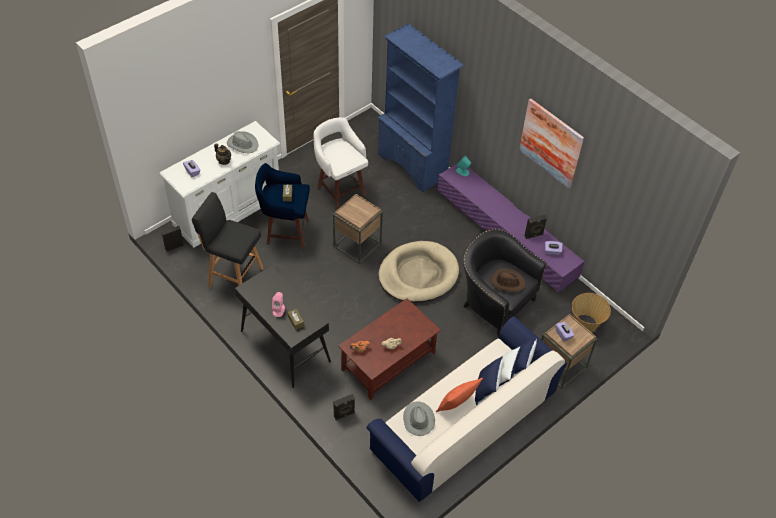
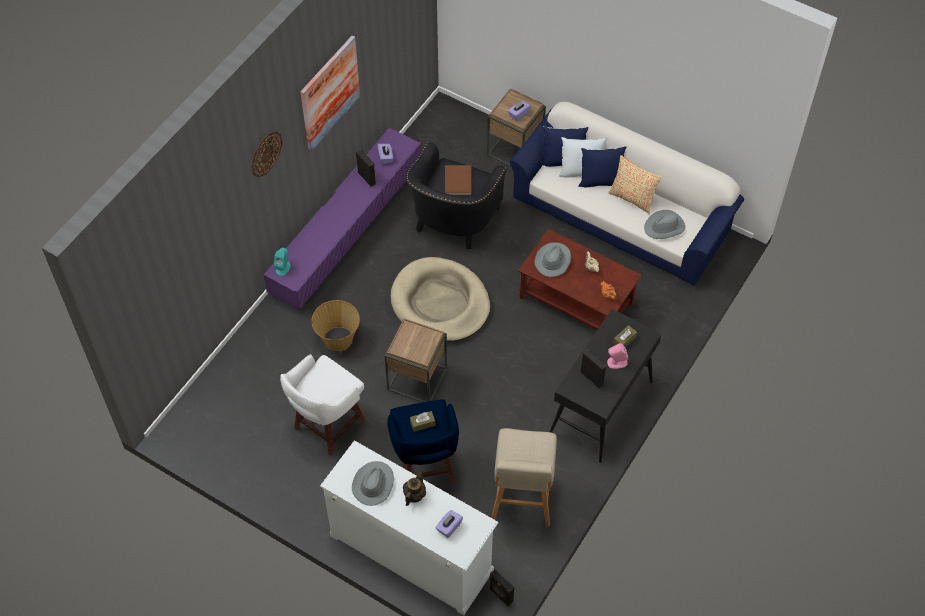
camera: 105 degrees left, 5 degrees up
(234, 276) = (522, 501): black stool -> beige stool
(344, 415) = (662, 323): black speaker -> black speaker (592, 377)
(407, 323) = (553, 260): none -> grey hat
(413, 165) = (253, 354): blue bookcase -> none
(456, 405) = (632, 199): orange pillow -> beige pillow
(493, 91) = (266, 153): none -> wall clock
(507, 282) = (457, 181): brown hat -> brown book
(586, 324) = (449, 137): basket -> basket (338, 338)

